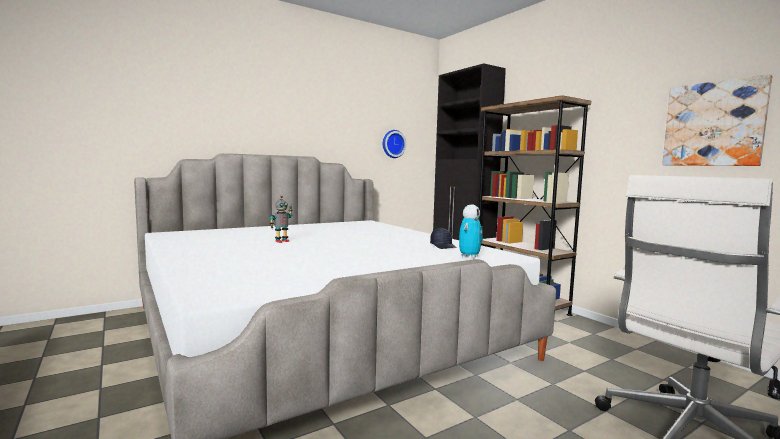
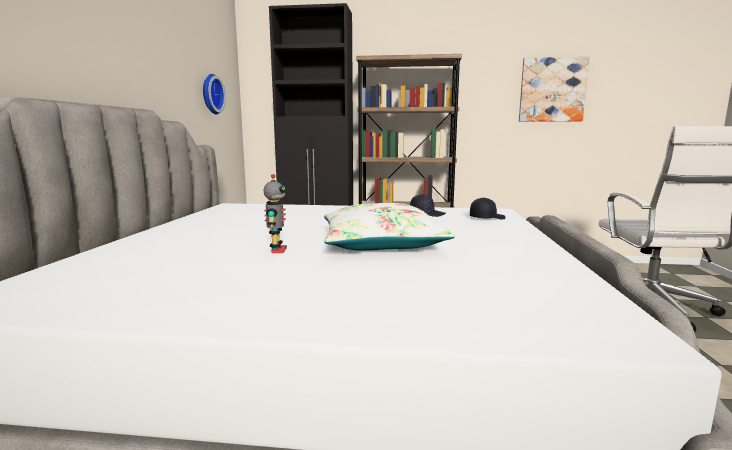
camera: 50 degrees left, 5 degrees up
(330, 250) = (381, 243): none -> white pillow
(469, 257) = (486, 218): toy robot -> black cap

